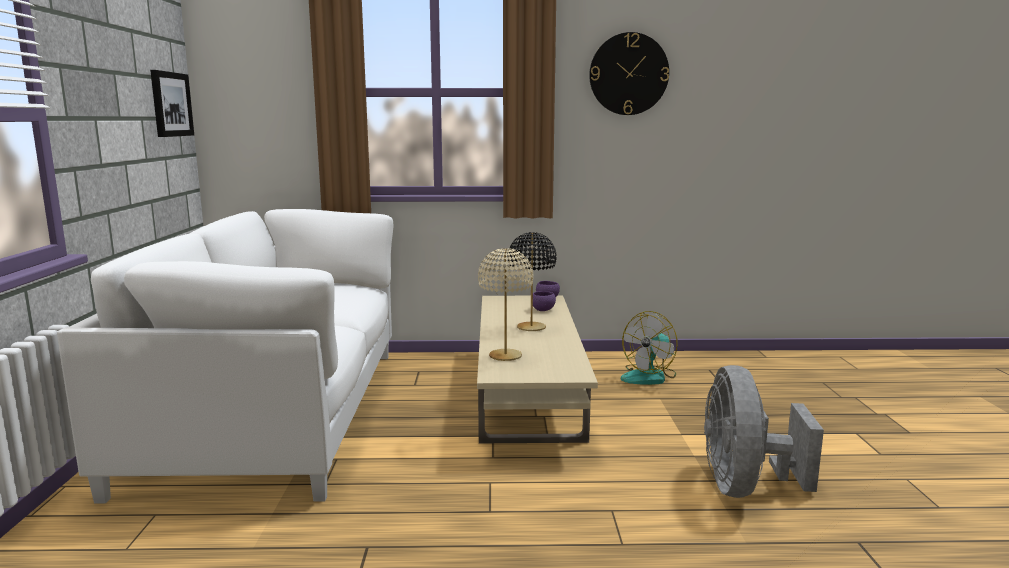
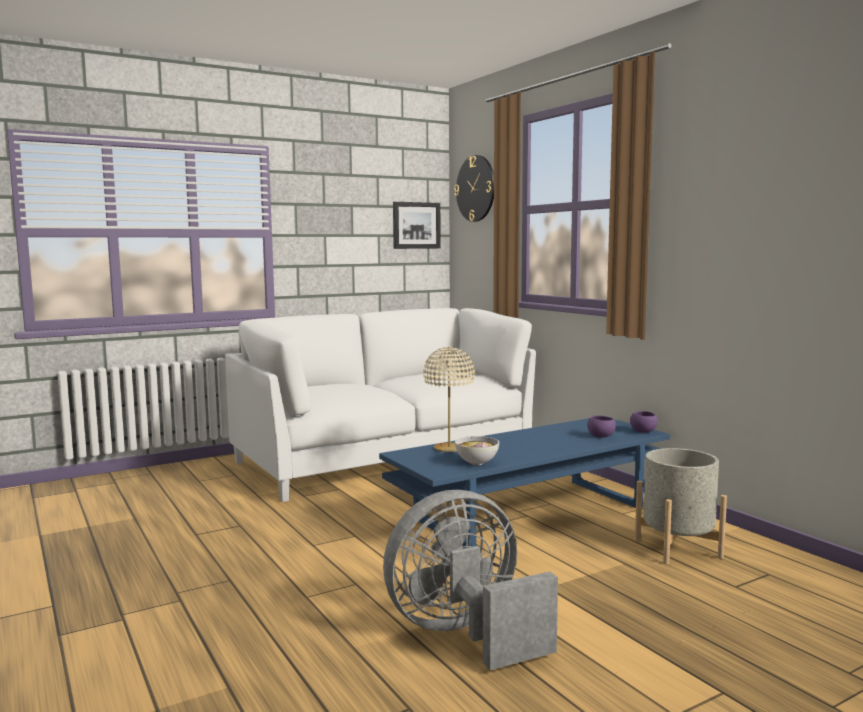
camera: 60 degrees right, 5 degrees down
(527, 396) = (530, 512): beige coffee table -> blue coffee table
(531, 328) = (538, 442): black table lamp -> none
(565, 357) = (476, 463): none -> bowl
(628, 74) = (742, 171): wall clock -> wall clock (476, 188)
(649, 376) = (677, 548): fan -> grey planter

